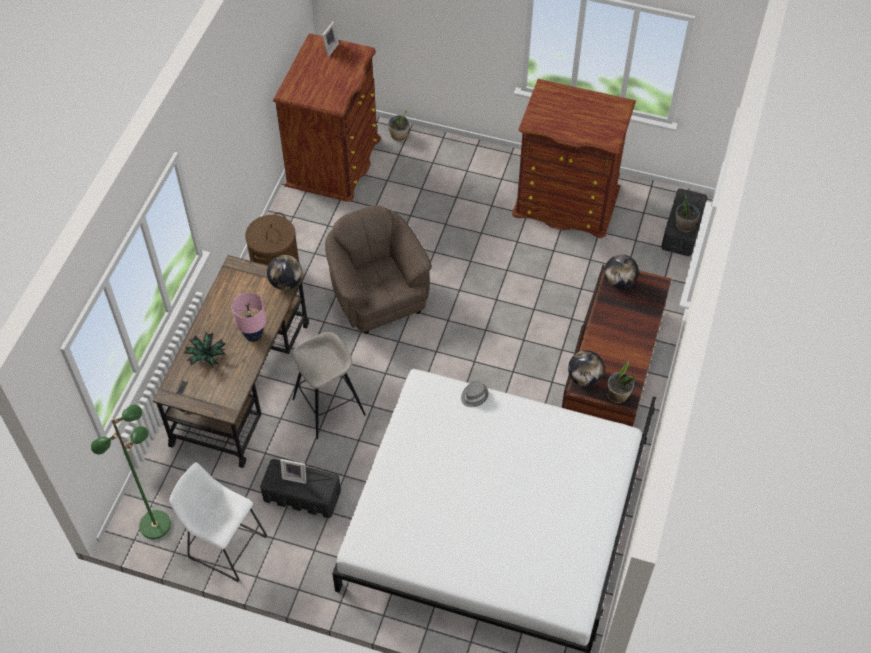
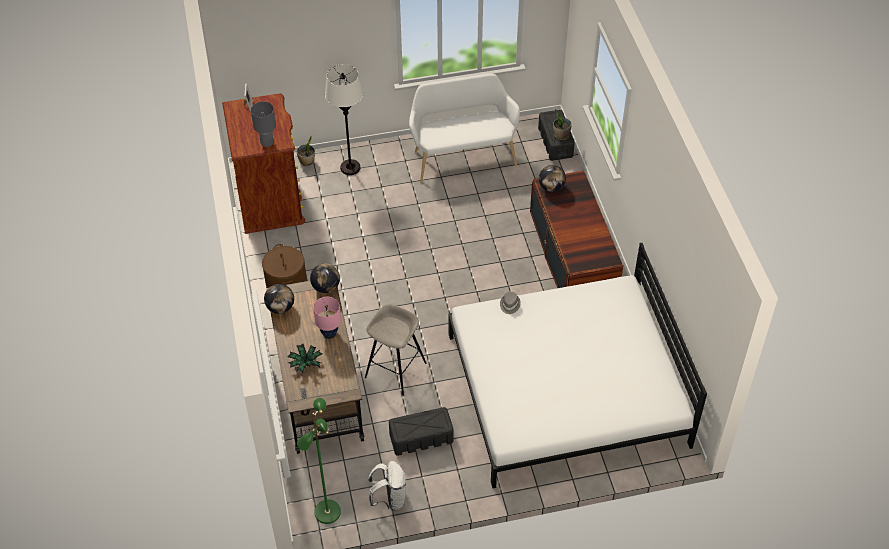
camera: 30 degrees left, 5 degrees down
(224, 544) = (389, 499): white stool -> white backpack
(295, 476) = (415, 422): picture frame -> none
(318, 97) = (267, 144): none -> grey table lamp
(378, 296) = (375, 279): brown armchair -> none
(438, 161) = (350, 167): none -> white floor lamp
(567, 201) = (462, 156): brown dresser -> white bench
(584, 378) = (574, 259): globe -> globe (280, 308)
(617, 395) = (603, 260): potted plant -> none

